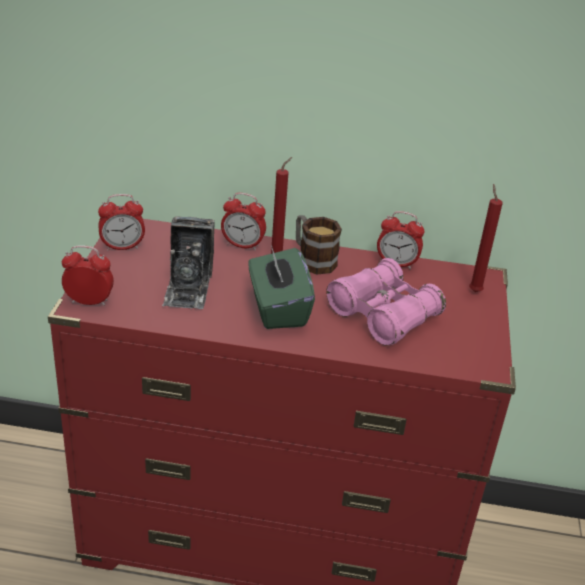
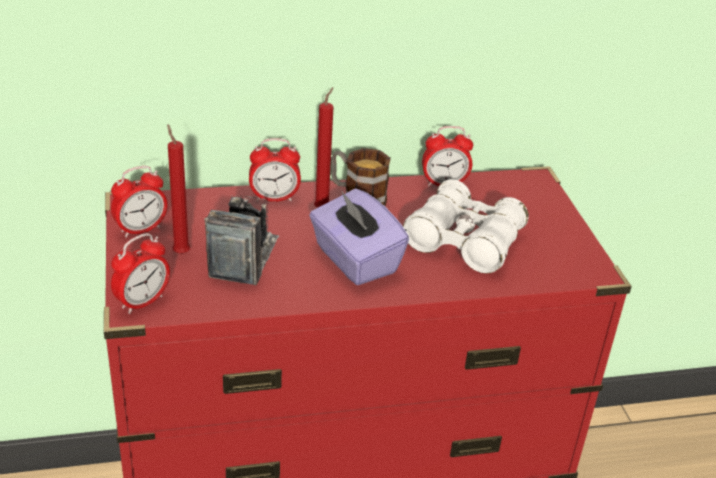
camera: 20 degrees left, 0 degrees up
(89, 302) = (142, 302): alarm clock -> alarm clock turned 150 degrees clockwise
(188, 286) = (244, 258): camera -> camera turned 150 degrees counterclockwise
(277, 308) = (355, 260): green tissue box -> purple tissue box
(383, 315) = (464, 241): pink binoculars -> white binoculars
(474, 290) = (534, 195): red candle -> red candle (180, 252)

